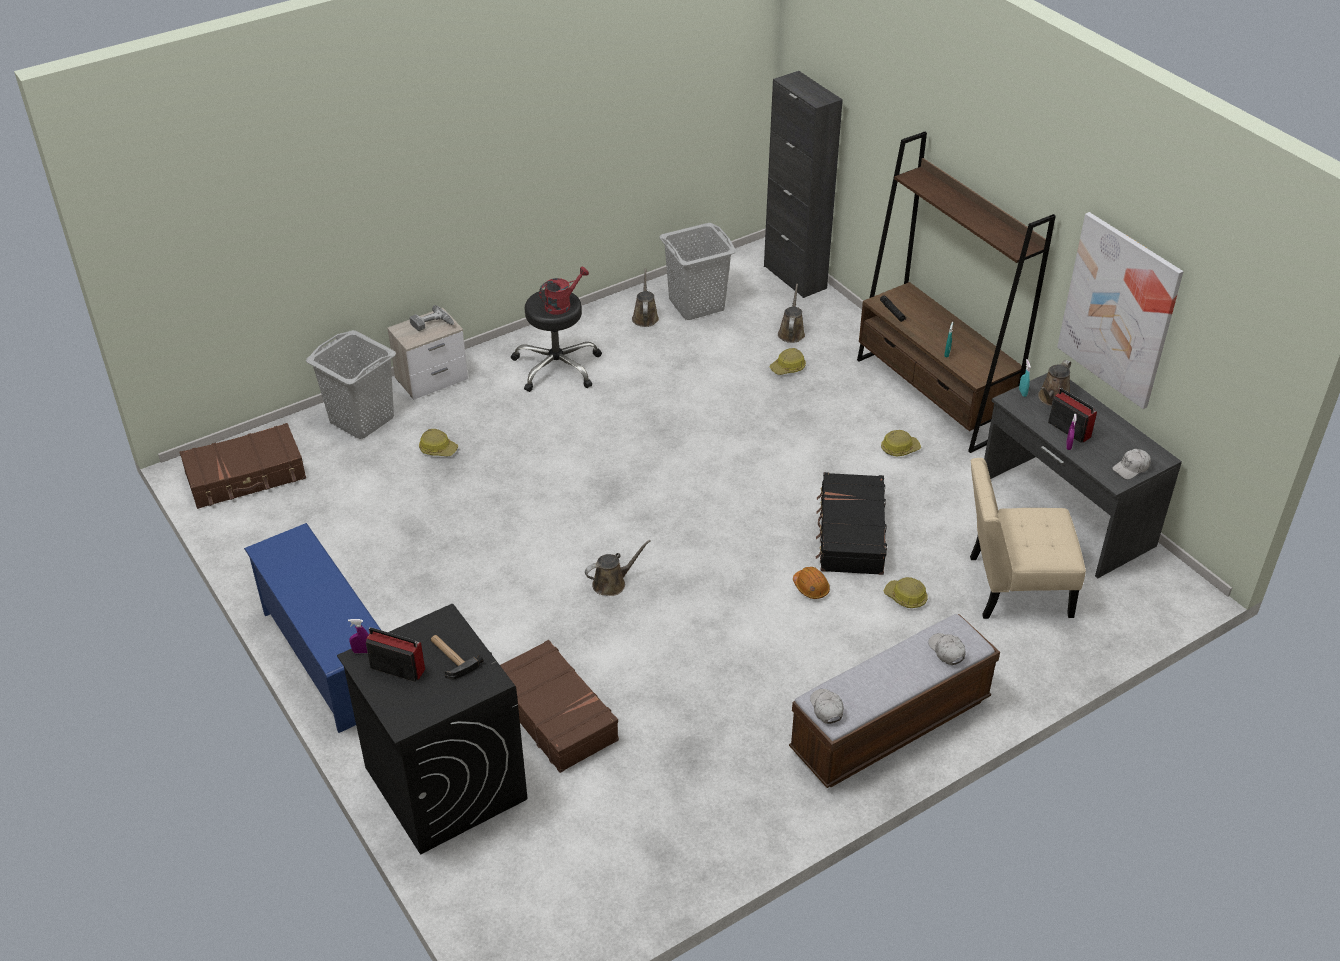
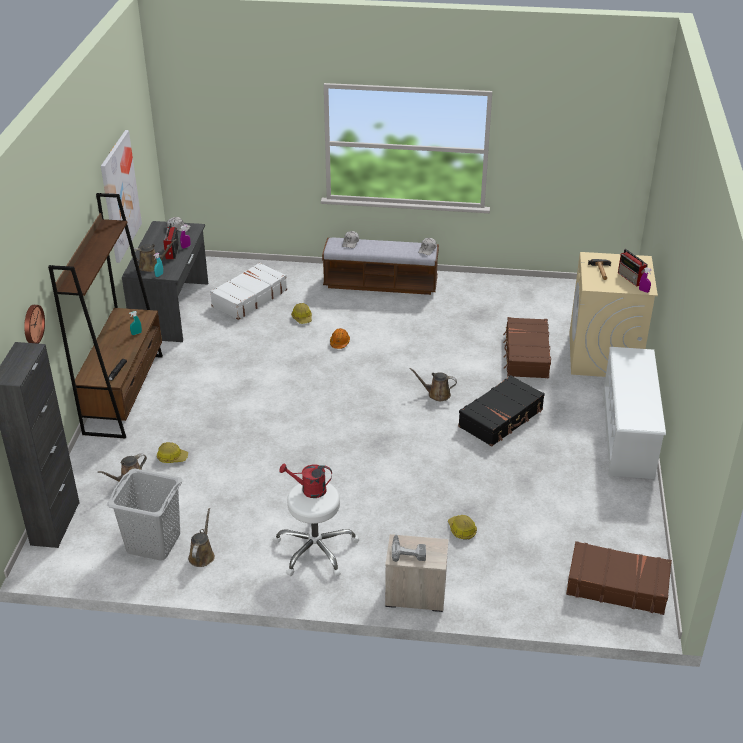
camera: 140 degrees left, 5 degrees down
(329, 657) = (627, 436): blue shoe rack -> white shoe rack
(361, 420) = (498, 587): grey laundry basket -> none
(444, 782) = (604, 356): black washing machine -> beige washing machine
(556, 367) = (315, 549): black stool -> white stool
(645, 317) = (202, 555): brown watering can -> brown watering can turned 150 degrees clockwise
(850, 533) = (285, 354): black suitcase -> black suitcase (501, 418)
(884, 139) = (32, 324): none -> wall clock
(899, 448) = (192, 377): hard hat -> none
(1012, 587) = (249, 298): beige chair -> white suitcase

